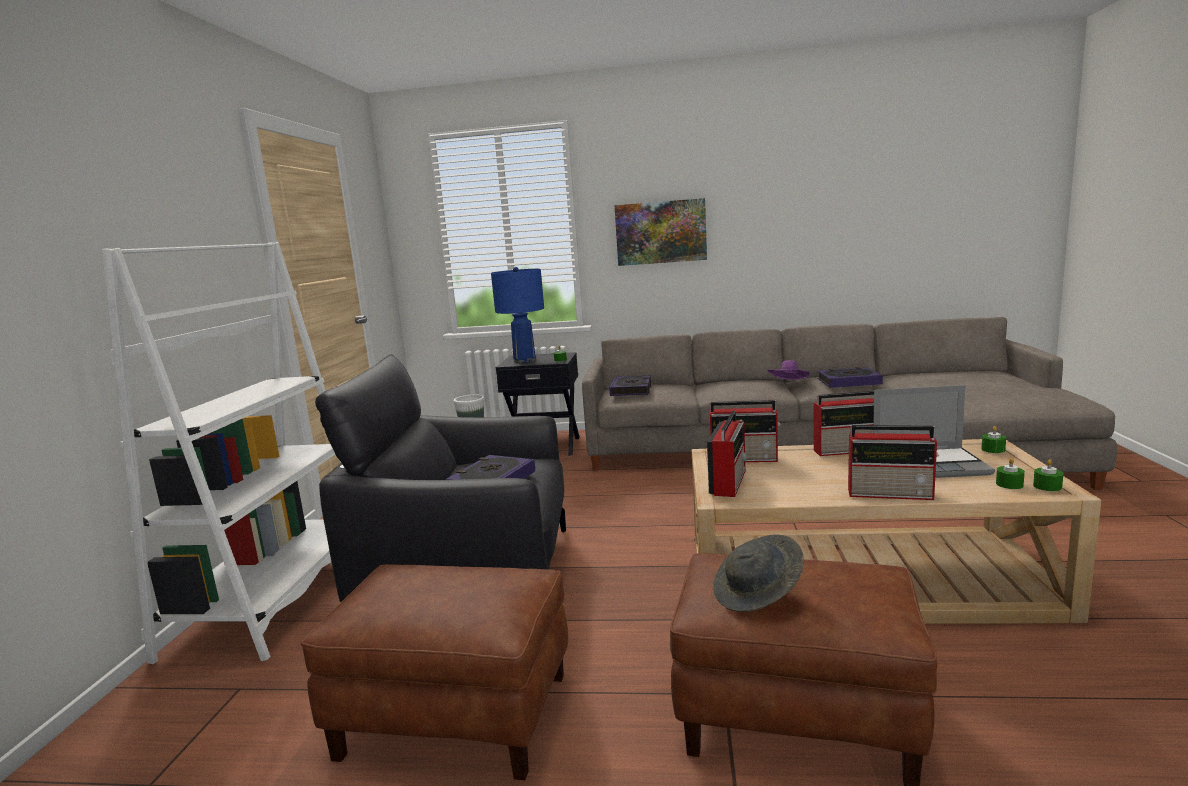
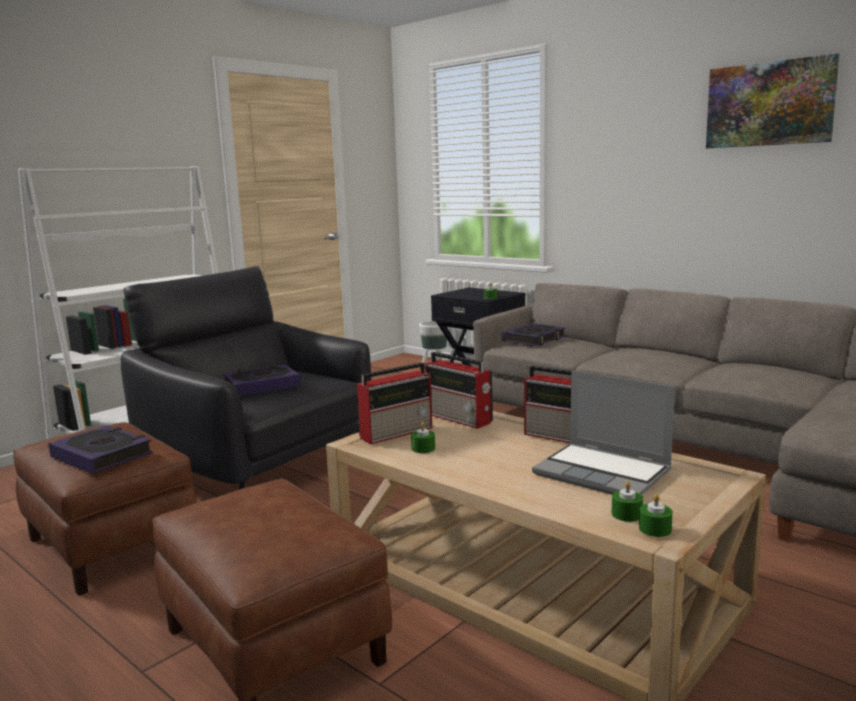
camera: 35 degrees right, 0 degrees up
(524, 360) = (465, 293): blue table lamp -> none
(660, 232) = (629, 168): picture -> picture (769, 104)
(758, 594) = (228, 514): grey hat -> none
(789, 383) = (703, 364): purple hat -> none
(848, 382) = (767, 376): book -> book (102, 455)
(891, 493) = (490, 482): radio -> none
(993, 449) = (712, 480): green candle -> green candle (423, 448)

